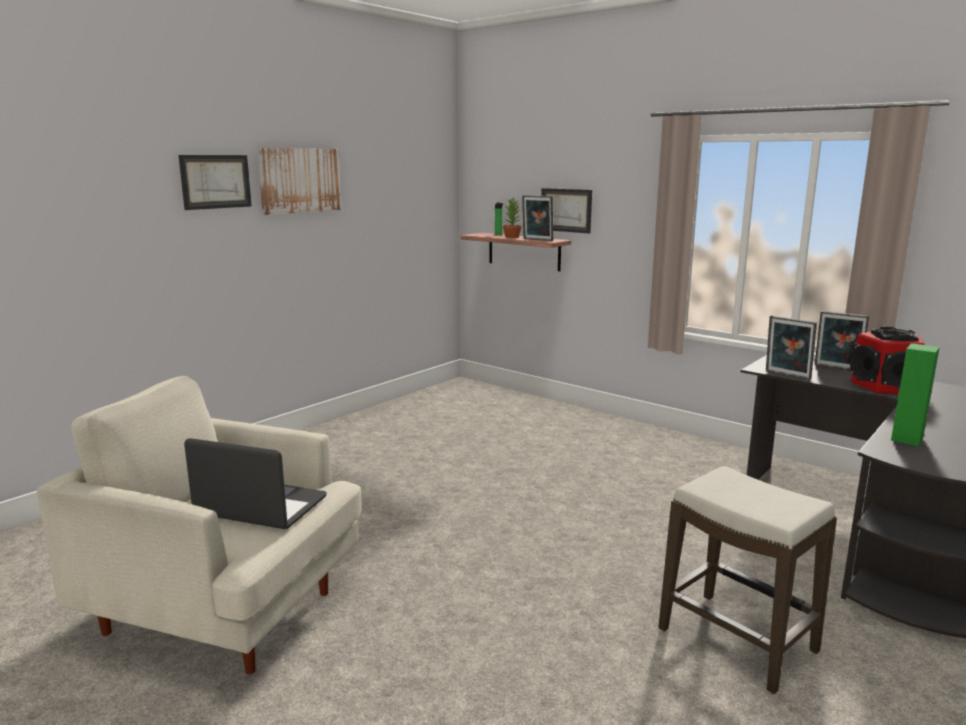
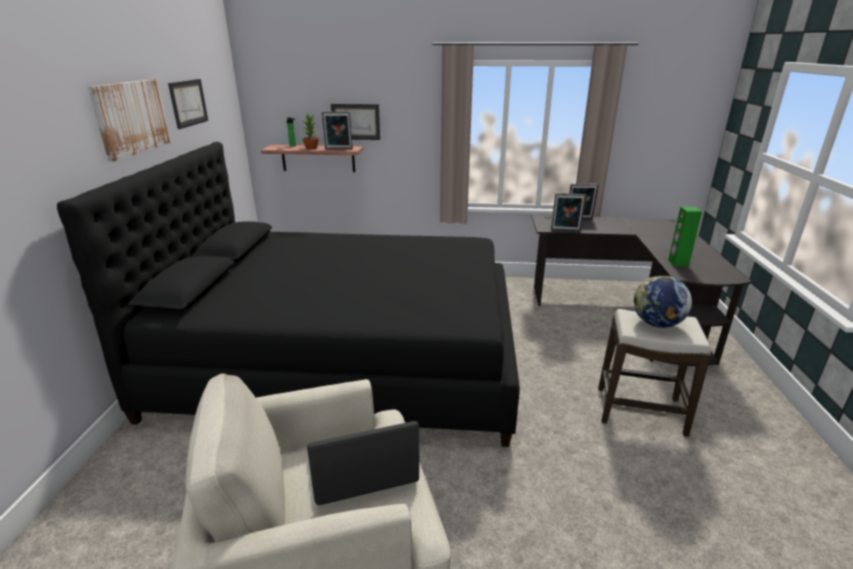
camera: 35 degrees left, 10 degrees up
(215, 181) = (58, 132): picture -> picture (188, 103)
(439, 469) = (344, 358): none -> black bed
(749, 492) = (656, 324): none -> globe
(885, 386) = (617, 227): speaker -> none

